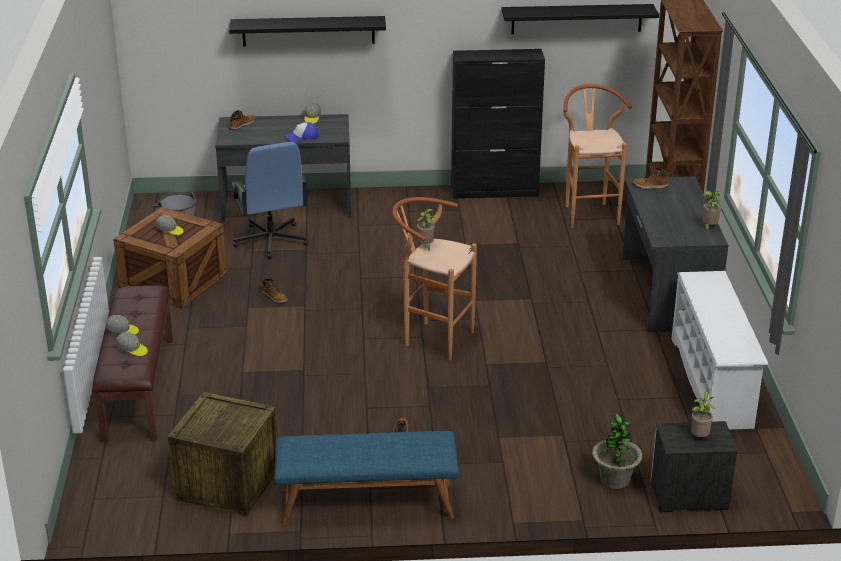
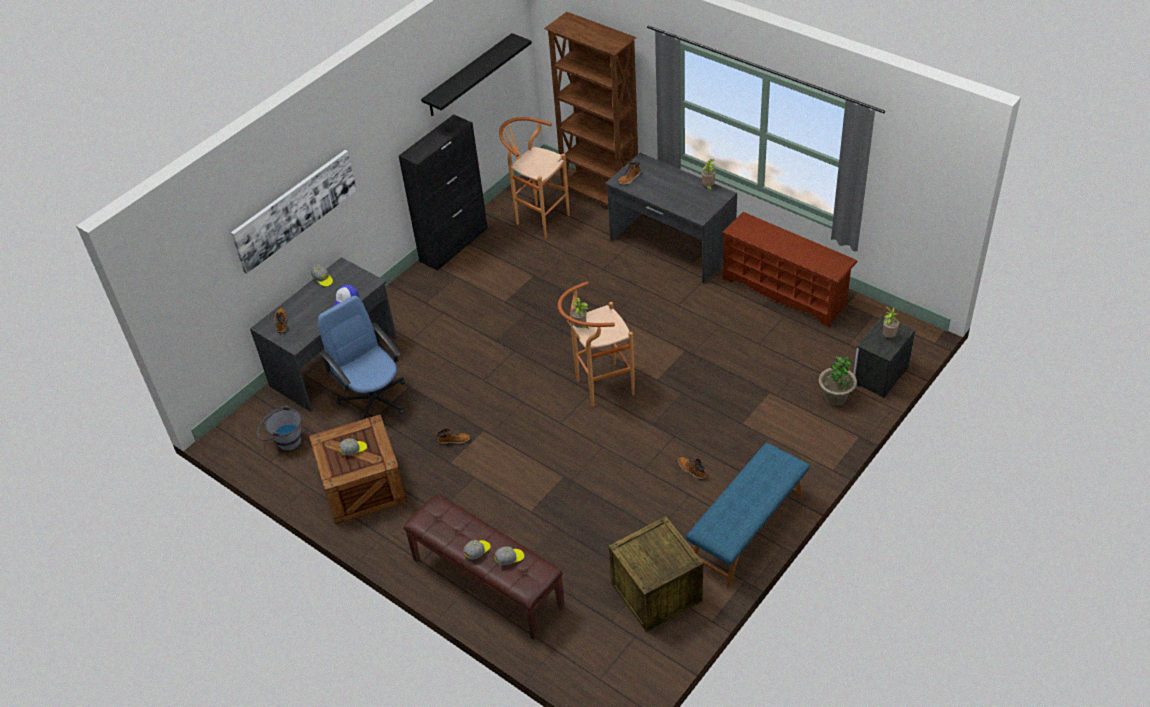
camera: 45 degrees left, 15 degrees up
(271, 241) = (374, 399): blue office chair -> blue office chair turned 150 degrees counterclockwise
(308, 31) = (295, 210): black shelf -> picture
(713, 382) = (785, 291): white shoe rack -> brown shoe rack

